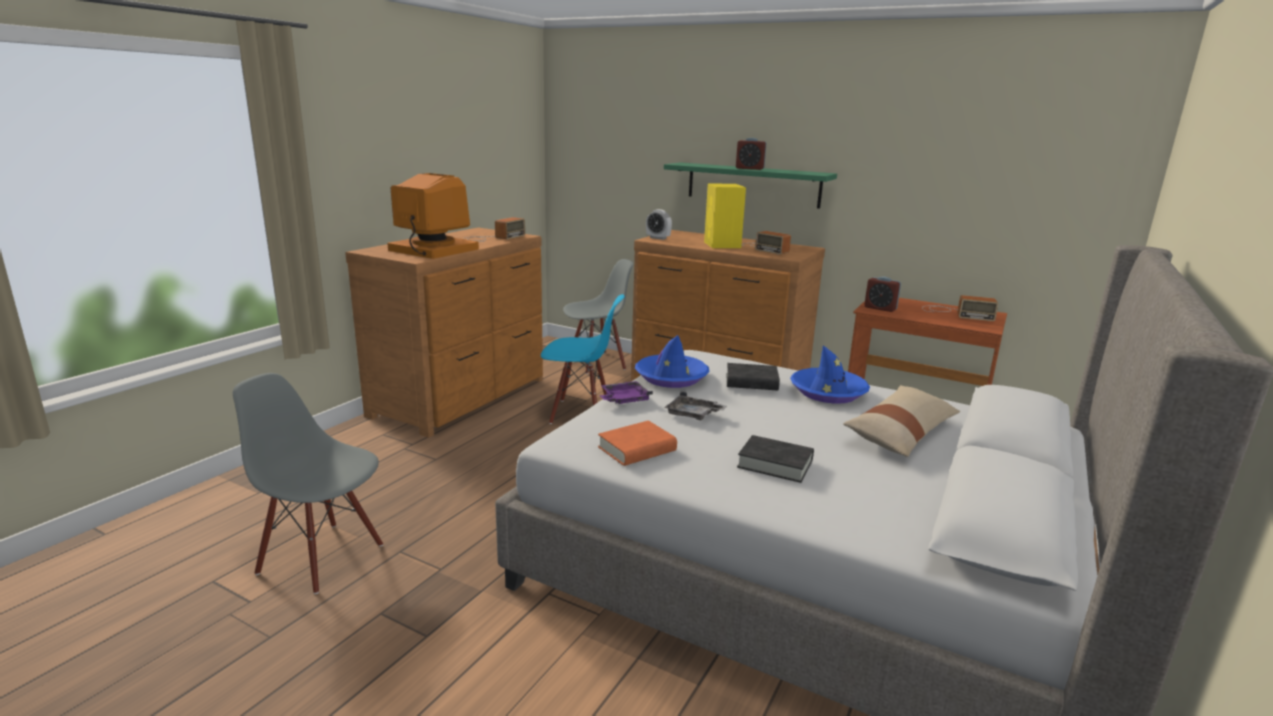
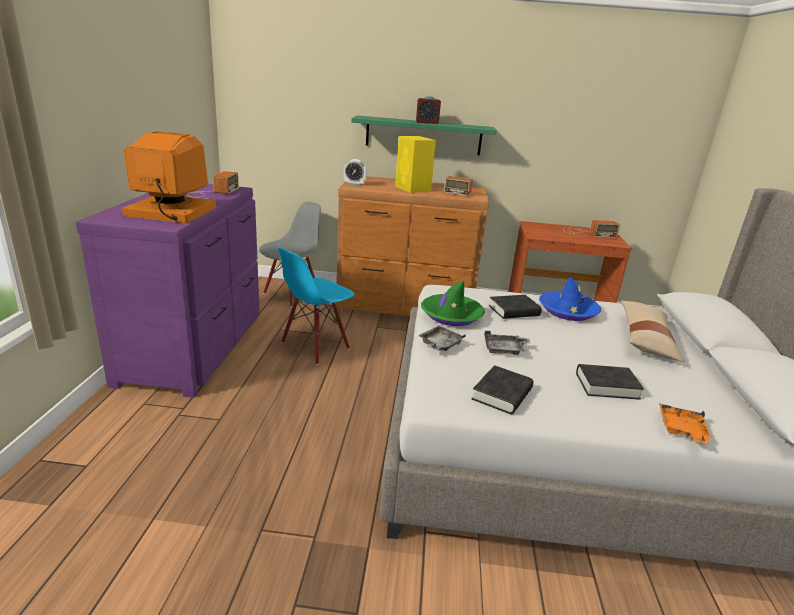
camera: 25 degrees left, 5 degrees up
(322, 557) = (185, 562): grey chair -> none
(463, 397) = (195, 348): brown dresser -> purple dresser
(580, 413) = (315, 346): blue chair -> blue chair turned 150 degrees clockwise
(624, 399) = (440, 345): purple tray -> grey tray
(637, 449) = (502, 394): orange book -> black book
(671, 377) = (451, 315): blue hat -> green hat
(814, 518) = (681, 430): none -> orange tray
(880, 308) = (540, 234): alarm clock -> none

